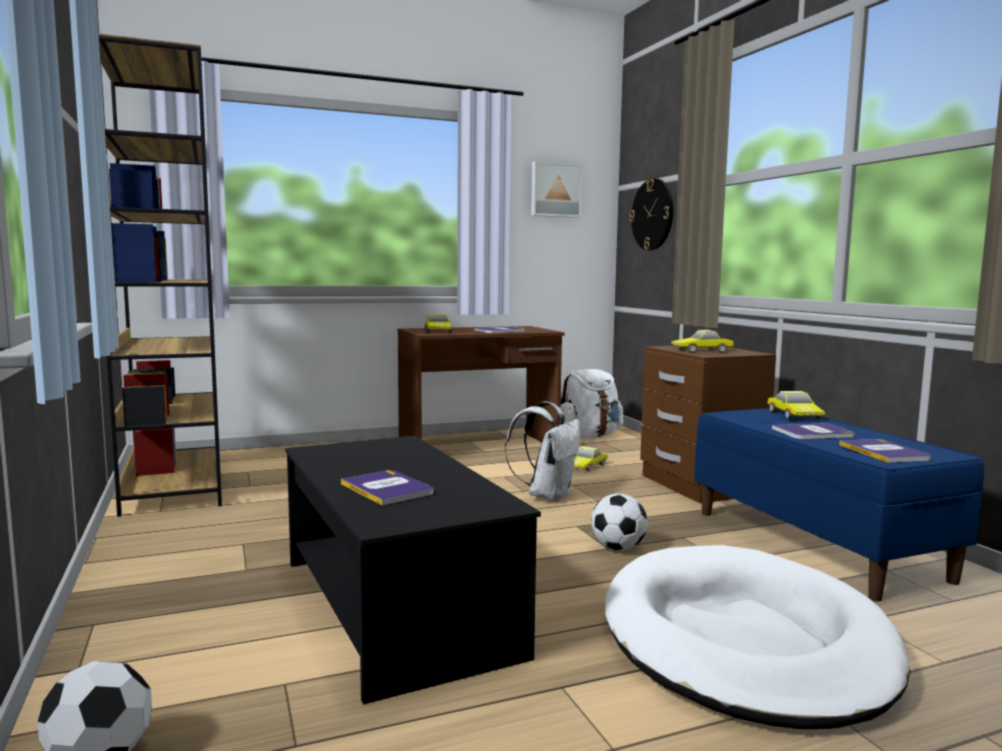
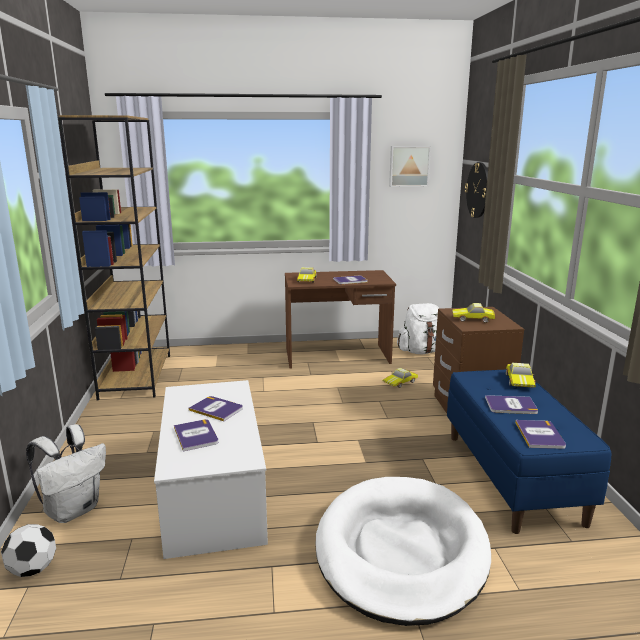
camera: 15 degrees right, 10 degrees up
(394, 462) = (216, 409): none -> book
(396, 607) = (213, 493): black coffee table -> white coffee table
(547, 495) = (356, 409): white backpack -> white backpack (73, 509)
(618, 548) = (372, 463): football -> none

